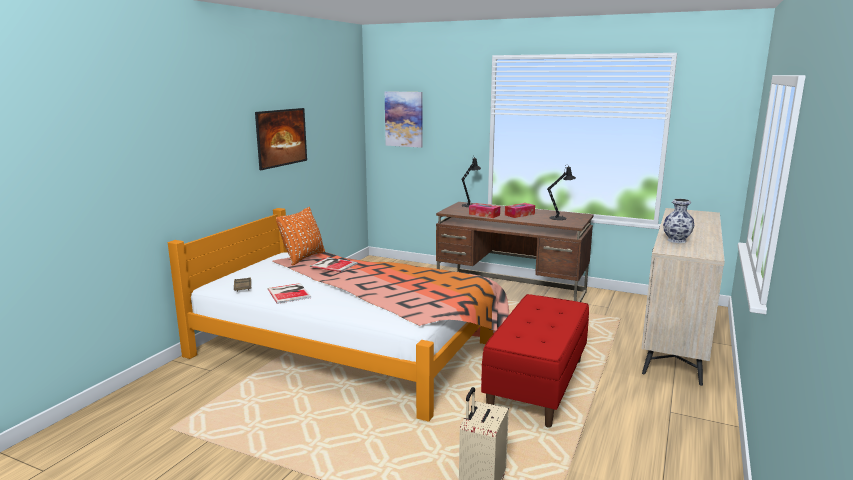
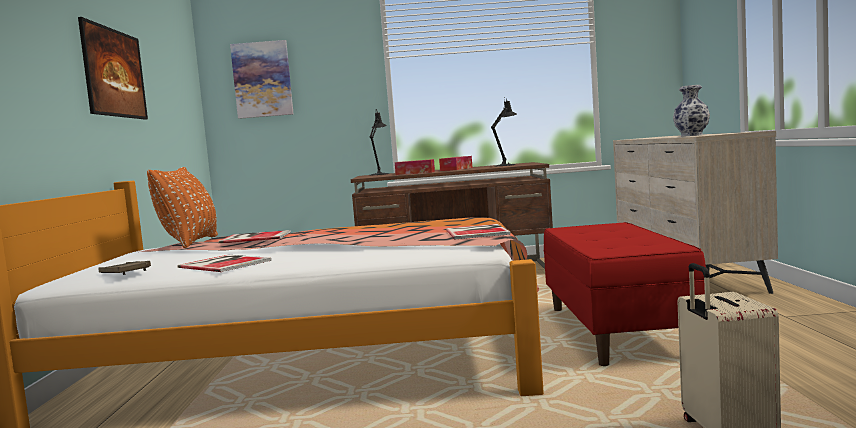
camera: 25 degrees left, 10 degrees down
(438, 303) = (478, 232): none -> book

